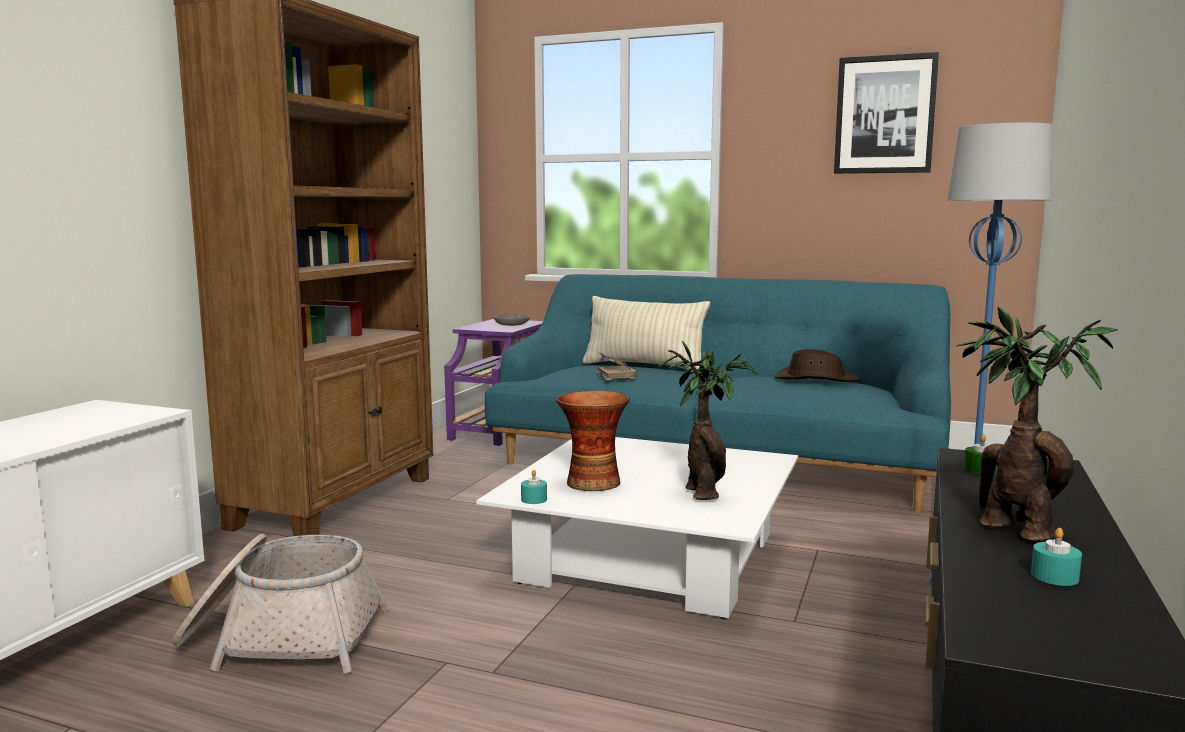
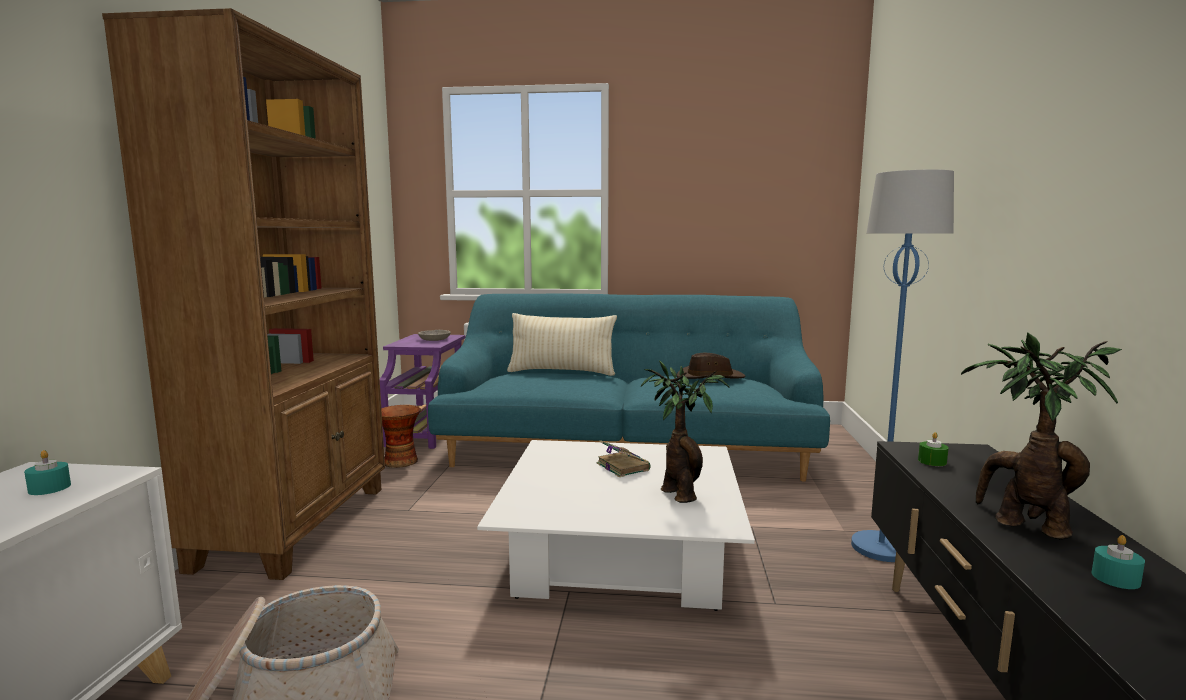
camera: 15 degrees left, 0 degrees up
(534, 499) = (533, 519): turquoise candle -> turquoise candle (49, 488)
(592, 482) = (575, 493): vase -> vase (400, 461)
(615, 375) = (546, 383): book -> book (622, 466)
(884, 115) = (739, 163): picture -> none

